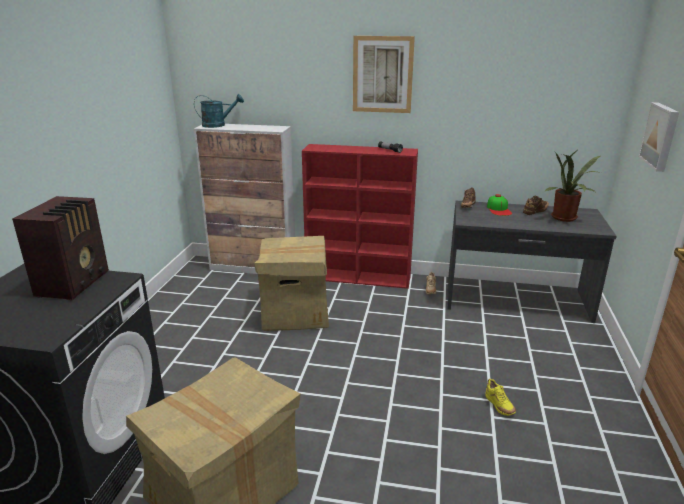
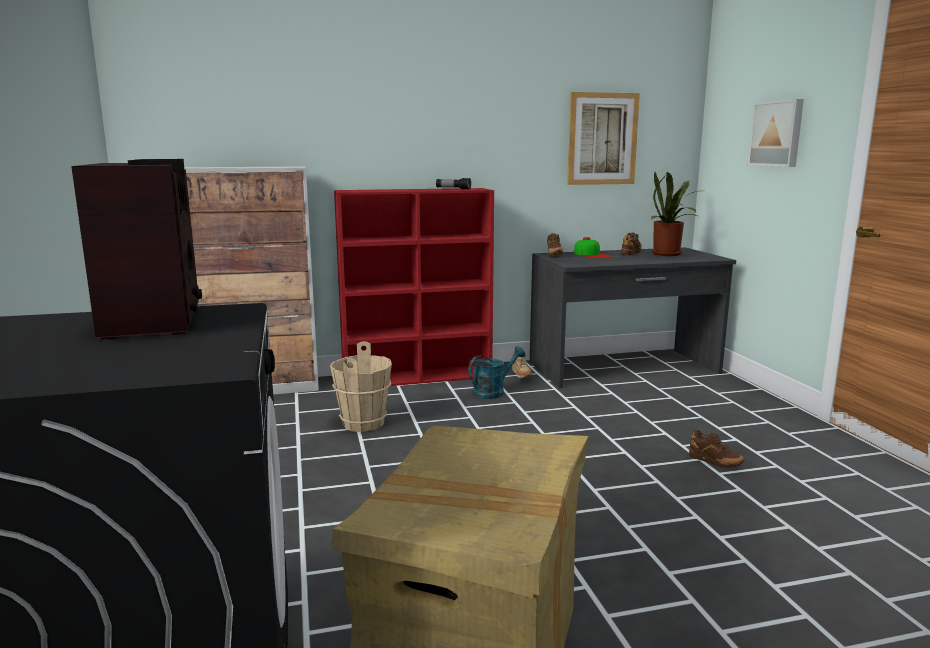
camera: 25 degrees left, 10 degrees down
(218, 125) = (192, 167): turquoise watering can -> turquoise watering can (493, 392)
(294, 311) = (364, 423): cardboard box -> beige bucket
(382, 74) = (431, 92): picture -> picture (602, 139)
(499, 406) = (715, 462): yellow shoe -> brown shoe

